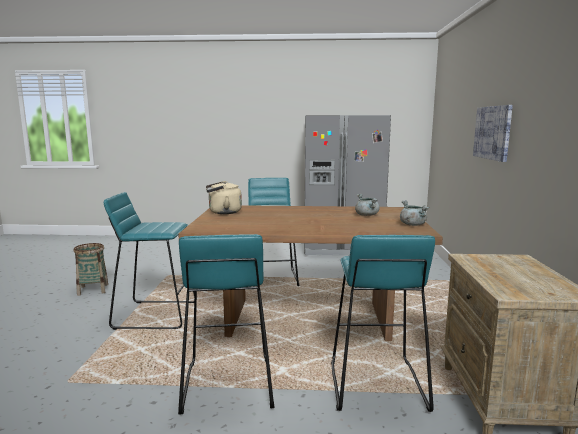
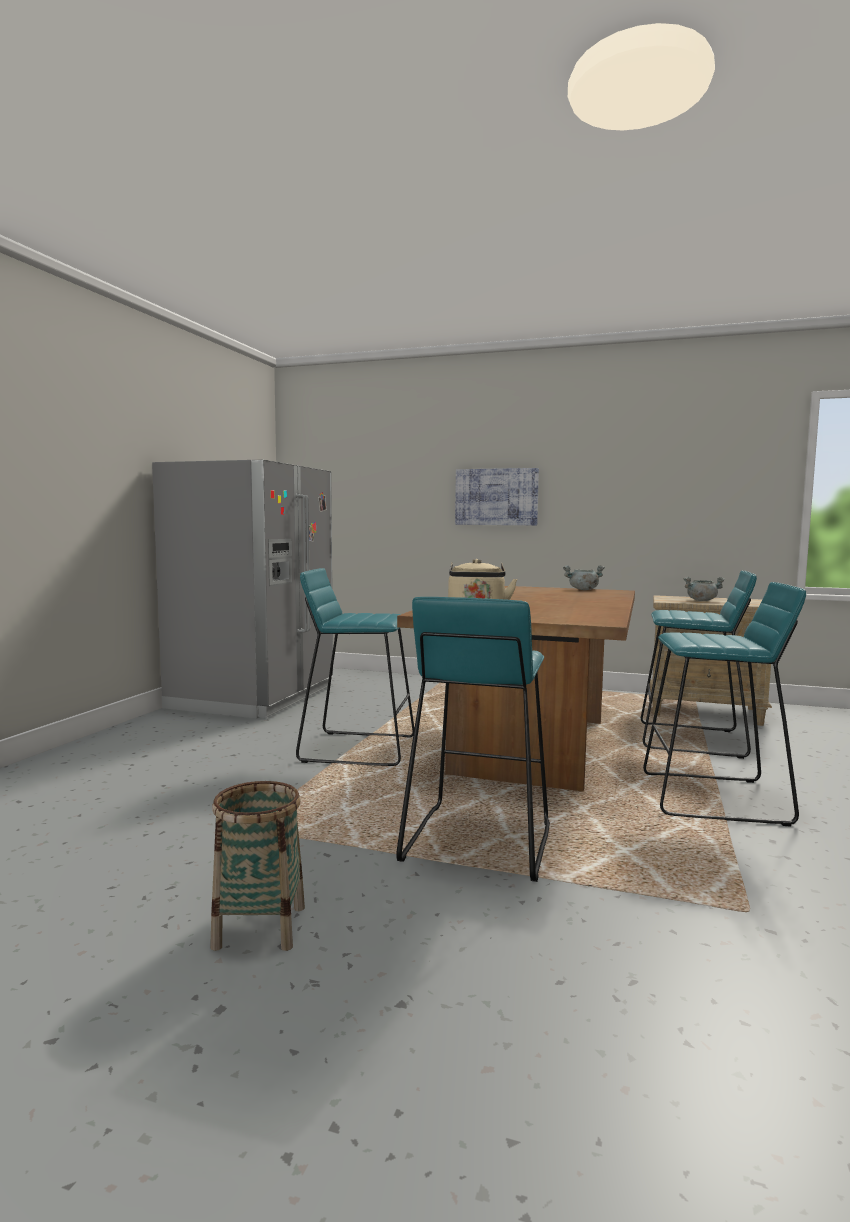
camera: 75 degrees left, 5 degrees down
(367, 215) = (528, 592): grey cooking pot -> grey cooking pot (702, 600)

